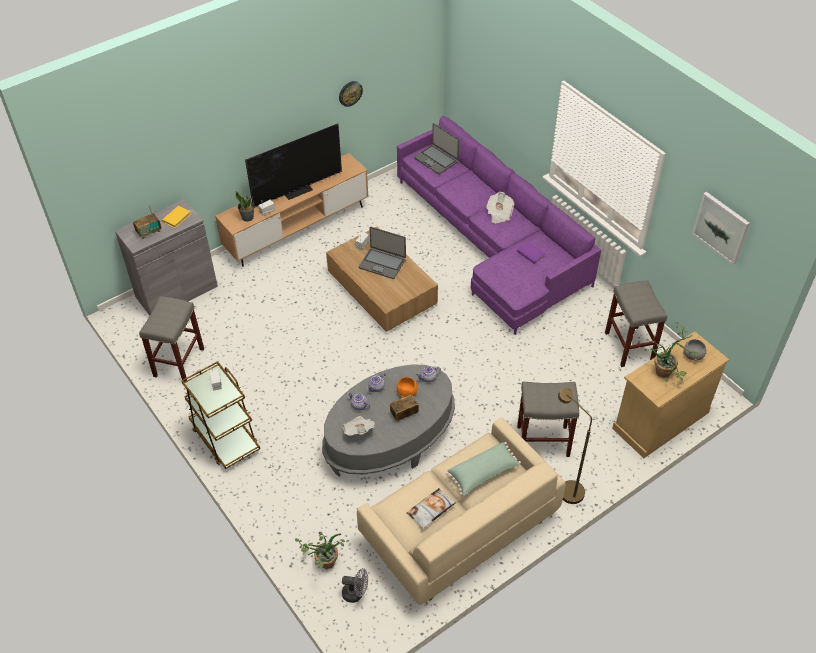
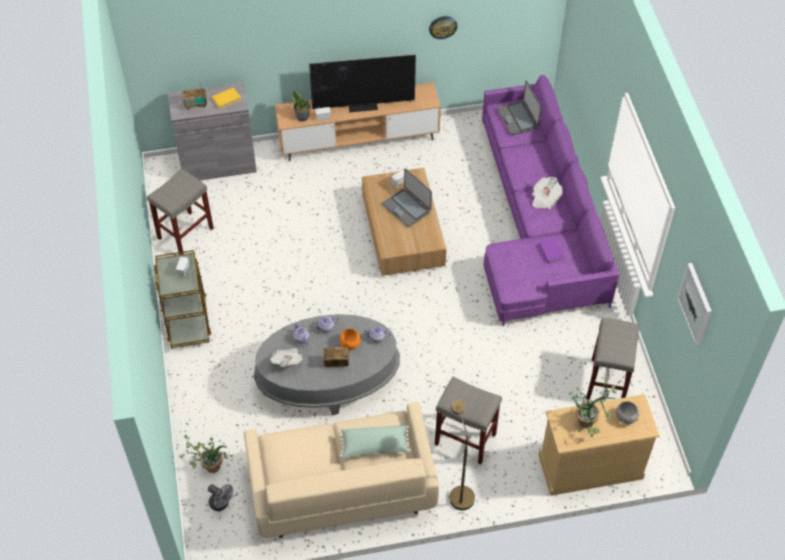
camera: 25 degrees right, 5 degrees up
(431, 510) = (309, 460): pillow -> none

